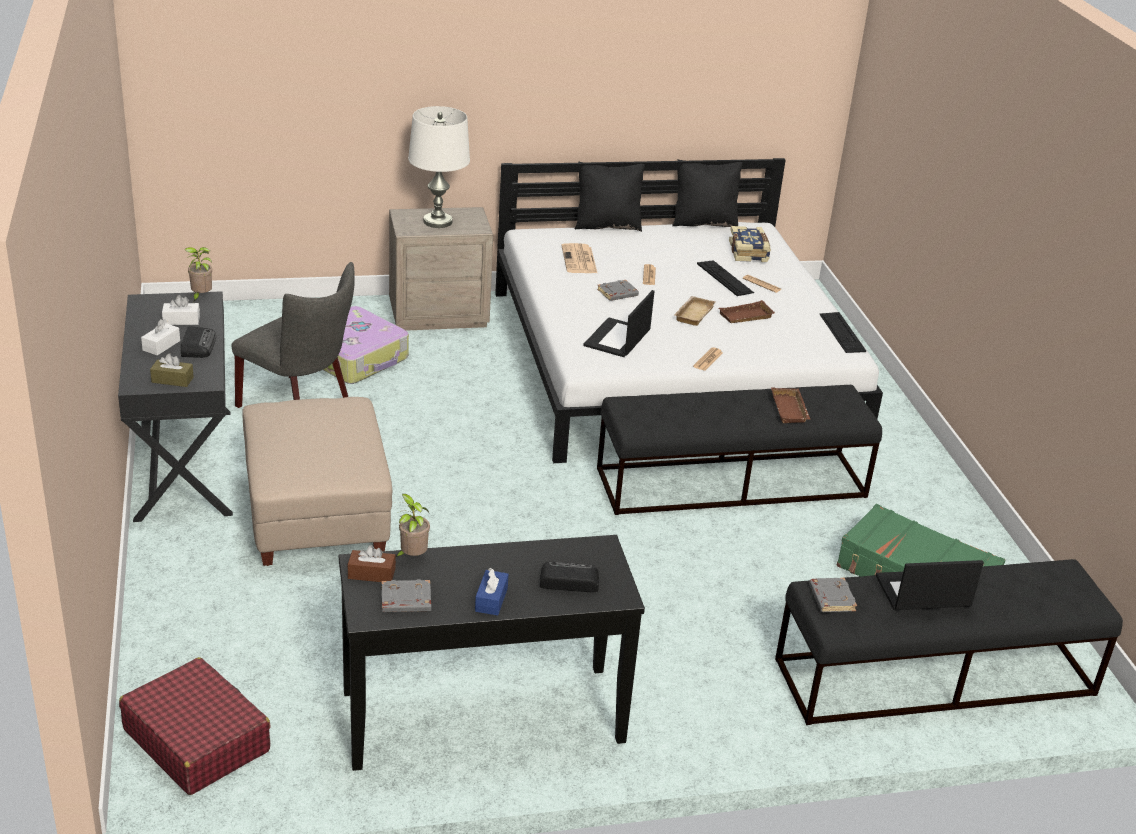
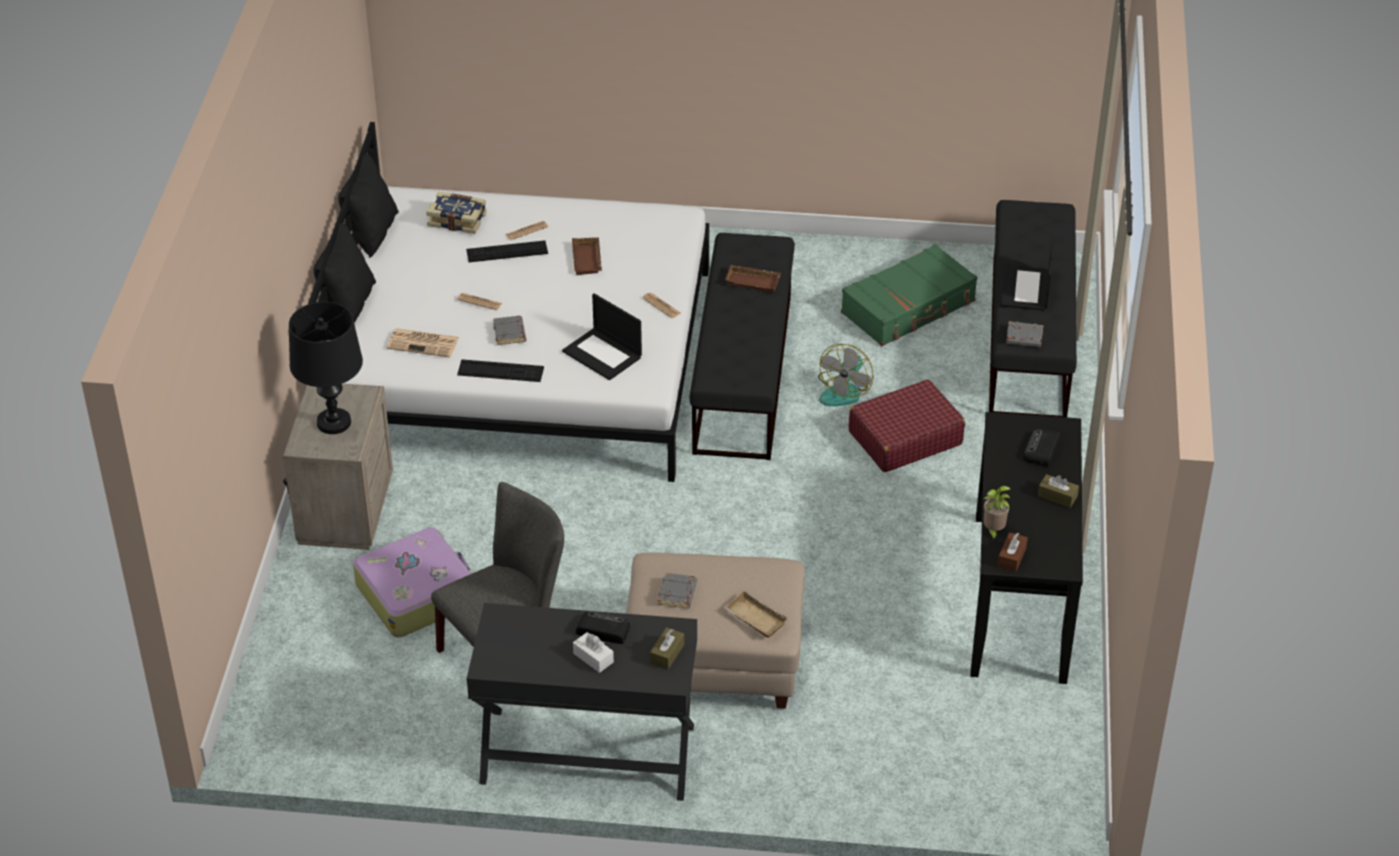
camera: 70 degrees left, 10 degrees up
(181, 320) = (542, 639): white tissue box -> none
(196, 740) = (1012, 775): red suitcase -> red suitcase (904, 438)
(200, 297) = (492, 620): potted plant -> none
(405, 601) = (1050, 543): grey book -> grey book (678, 594)
(437, 222) = (334, 422): white table lamp -> black table lamp
(491, 600) = (1057, 496): blue tissue box -> brown tissue box
(693, 313) = (569, 292): beige tray -> beige tray (754, 619)
(749, 549) = (845, 390): none -> fan
(842, 332) = (639, 208): keyboard -> keyboard (500, 371)

